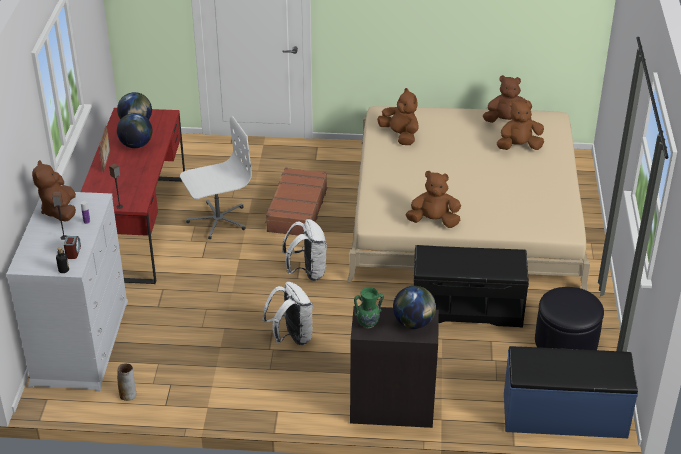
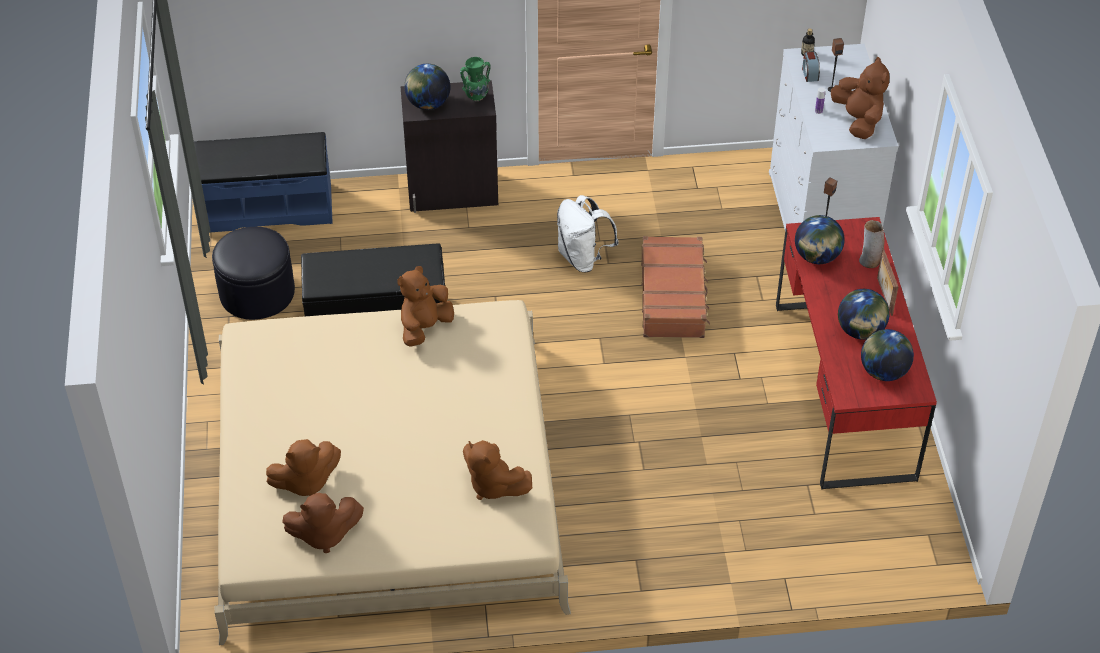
camera: 170 degrees right, 10 degrees up
(128, 394) = (737, 172): vase -> vase (869, 262)
(137, 189) = (817, 257): none -> globe
(217, 220) = (740, 417): white office chair -> none
(296, 210) = (634, 450): brown suitcase -> brown suitcase (673, 296)
(307, 272) = (589, 348): white backpack -> none
(433, 221) = (424, 327): brown plush toy -> brown plush toy turned 135 degrees clockwise

